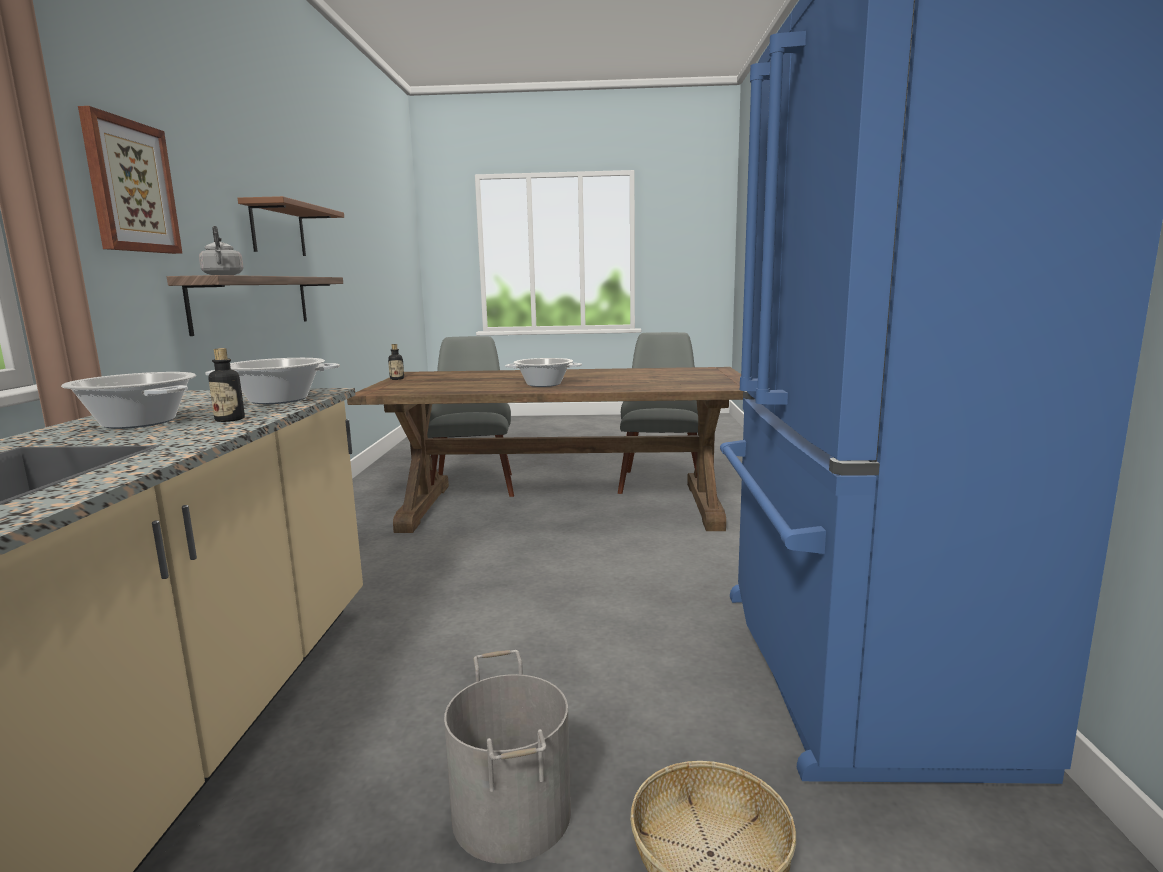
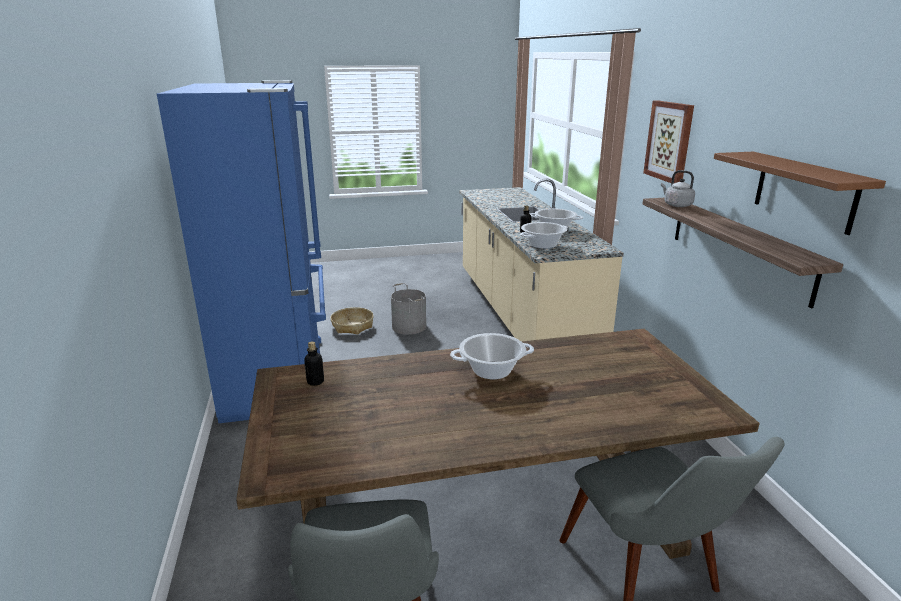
camera: 165 degrees right, 10 degrees up
(397, 379) = (692, 381): bottle -> bottle (315, 381)

